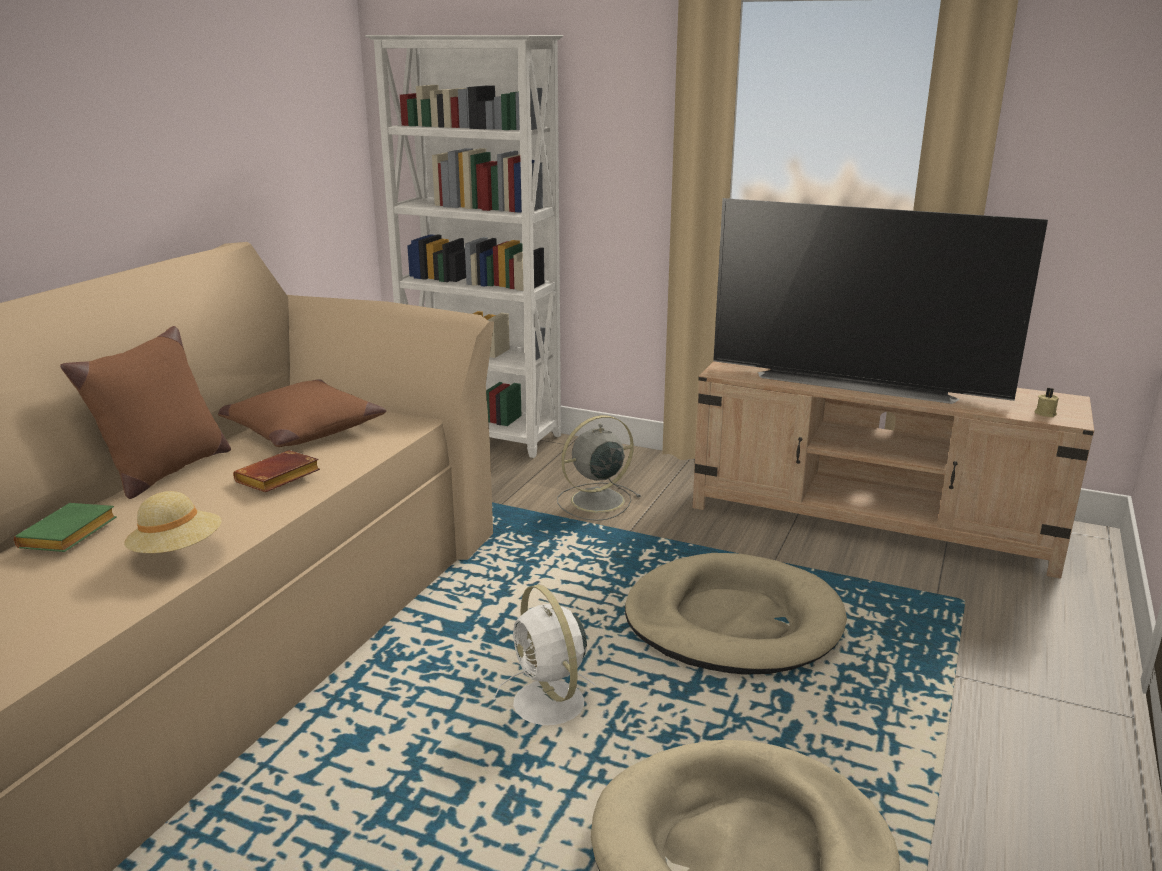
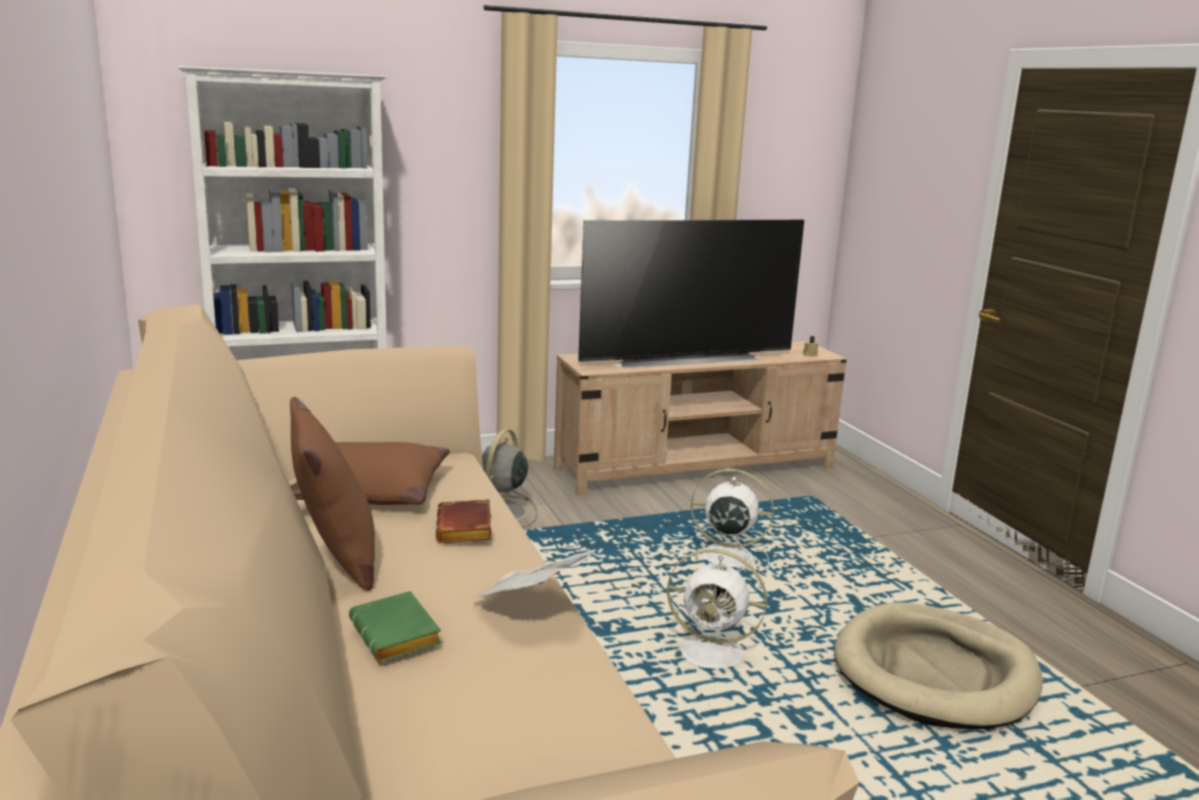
camera: 45 degrees left, 5 degrees down
(177, 551) = (533, 603): beige hat -> newspaper
(733, 621) = (724, 556): beige dog bed -> white fan

